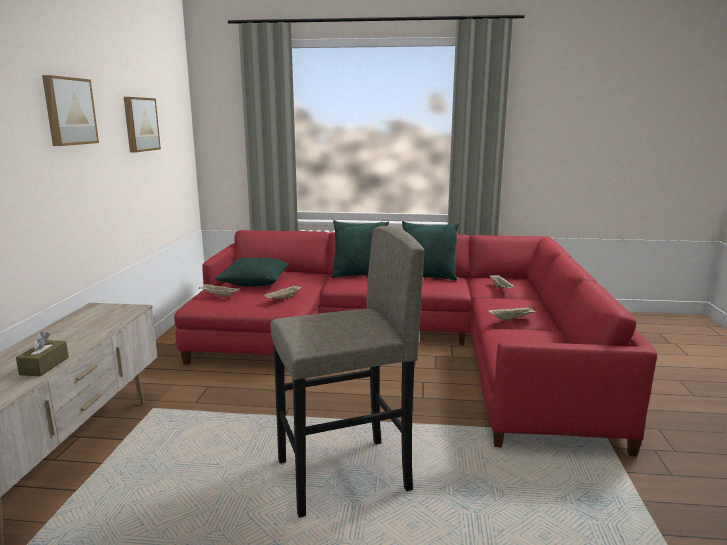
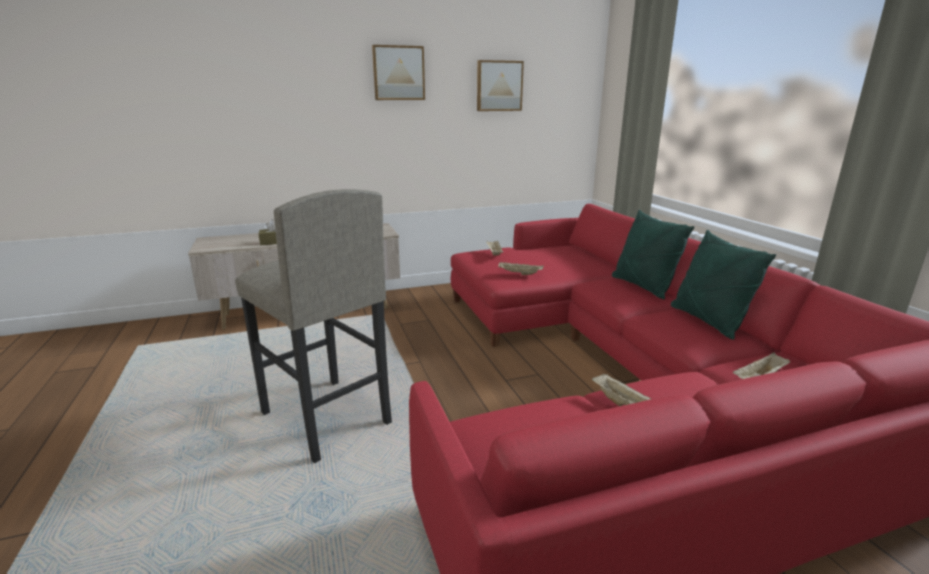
camera: 65 degrees right, 5 degrees up
(254, 282) = (543, 254): green pillow -> none

